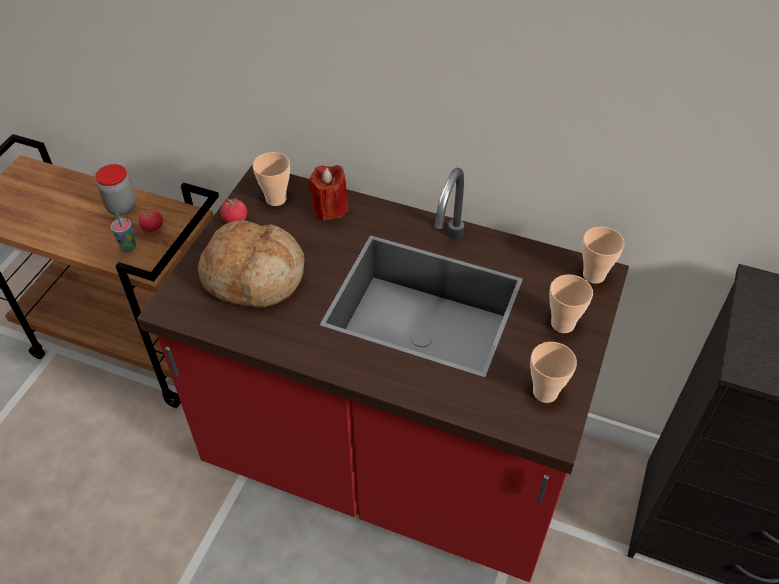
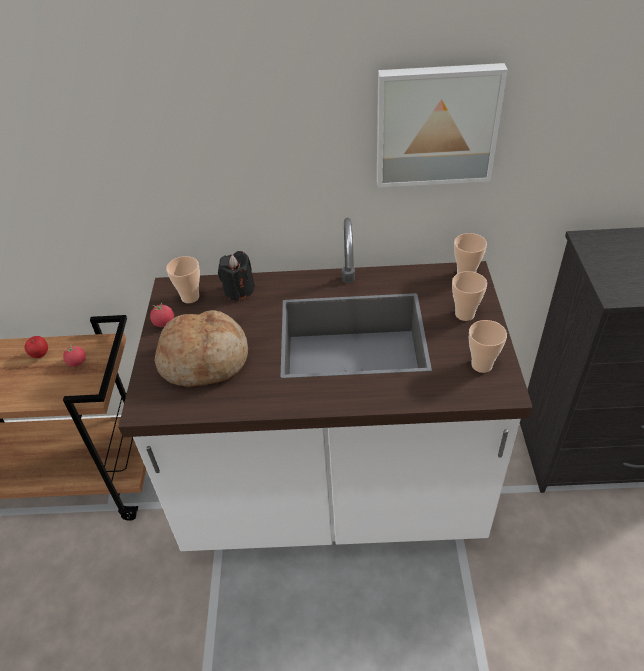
camera: 20 degrees left, 5 degrees down
(122, 207) = (40, 355): jar -> apple
(128, 247) = (63, 384): cup -> none
(330, 208) = (239, 290): red candle -> black candle
(389, 461) = (332, 493): red counter -> white counter
(591, 91) = (436, 125): none -> picture

